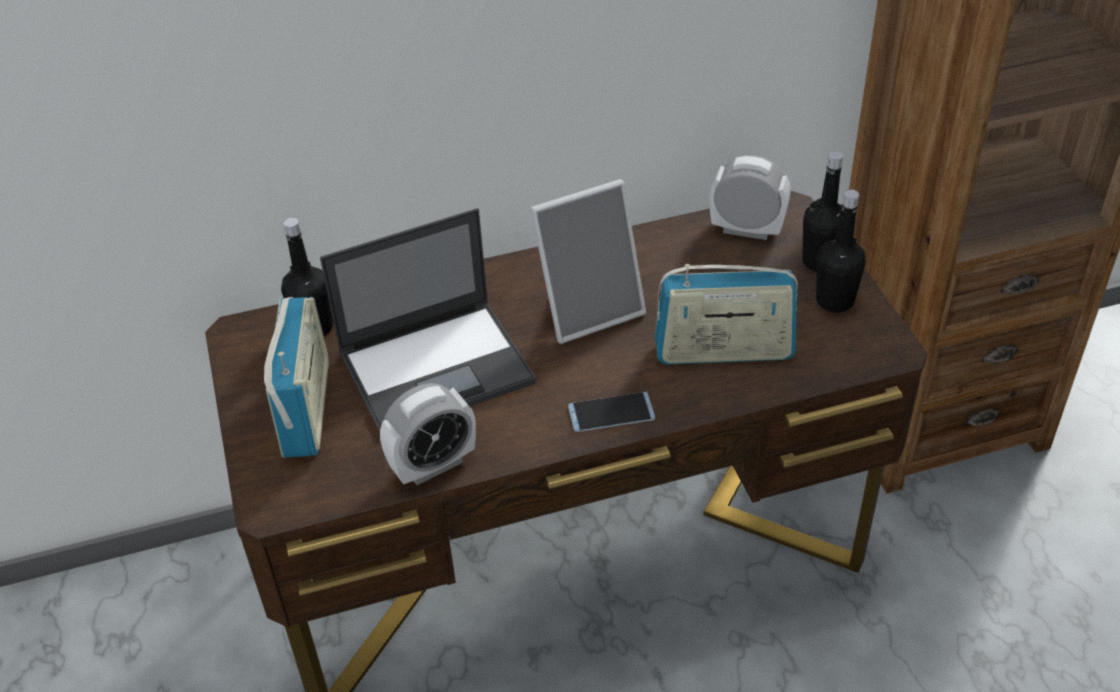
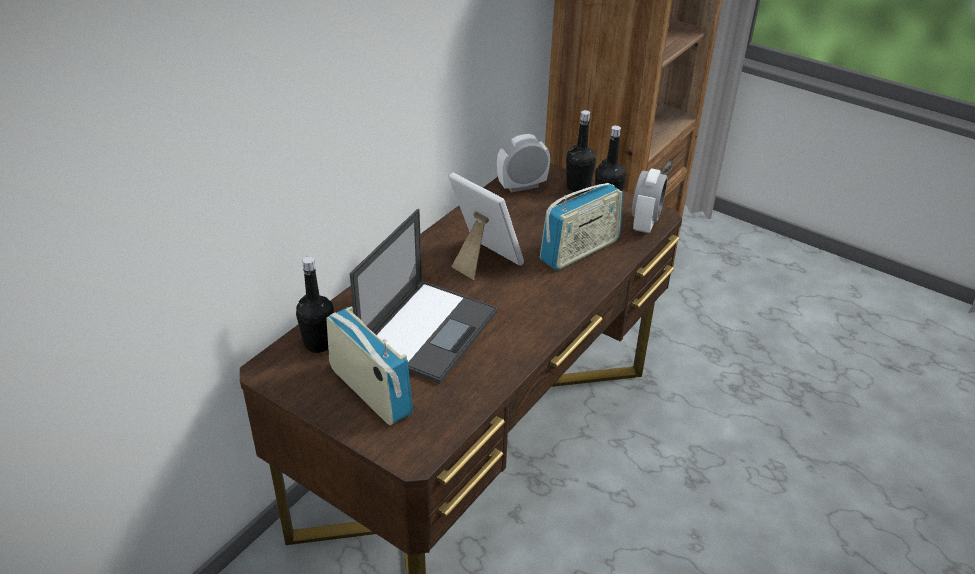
camera: 40 degrees left, 5 degrees down
(433, 465) = (489, 383): alarm clock -> alarm clock (645, 223)
(589, 309) = (482, 260): picture frame -> picture frame turned 75 degrees counterclockwise
(611, 413) = (557, 307): phone -> none

